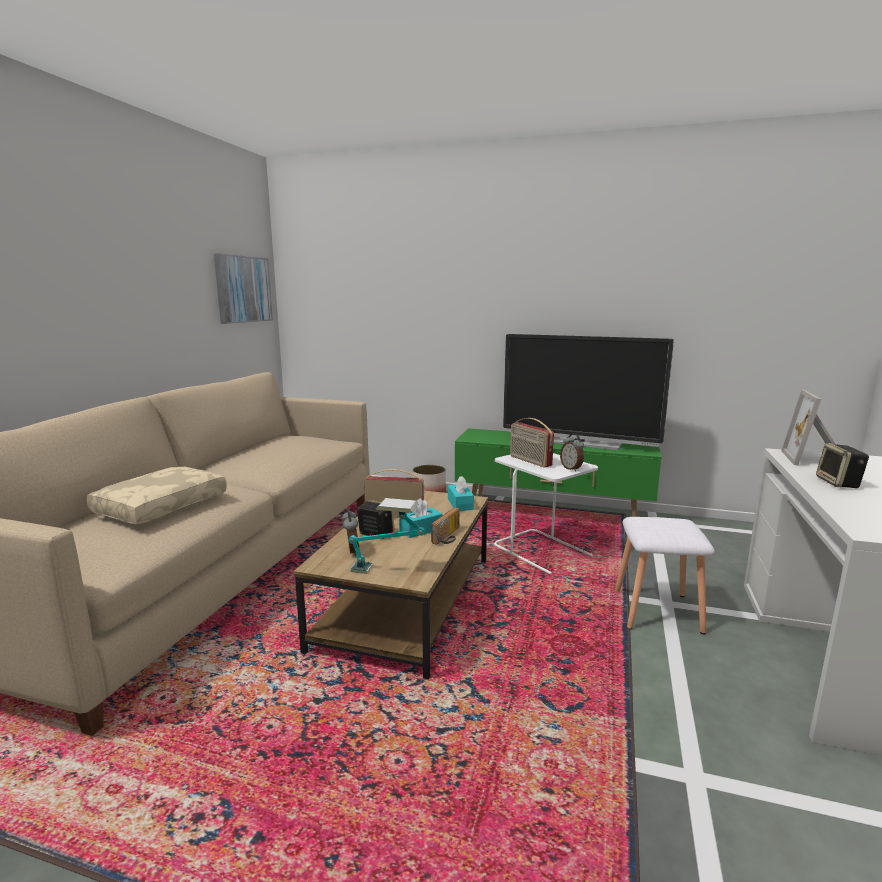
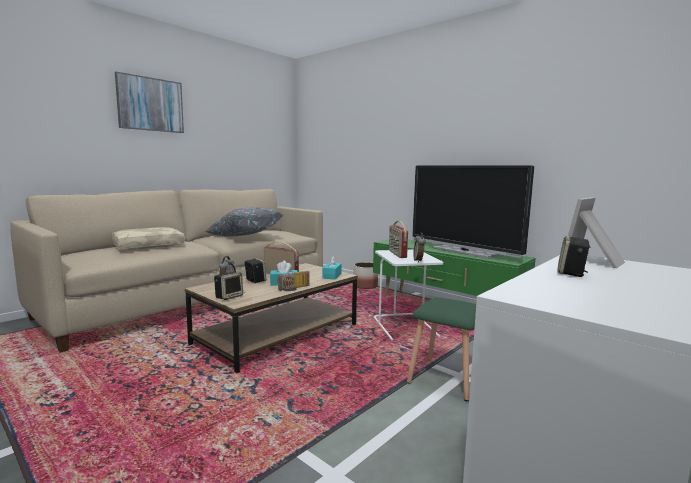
camera: 25 degrees right, 5 degrees down
(243, 289) = (267, 138): picture -> picture (150, 104)
(280, 458) = (244, 236): none -> grey pillow
(387, 572) = (229, 297): table lamp -> speaker
(656, 610) = (445, 377): white stool -> green stool

